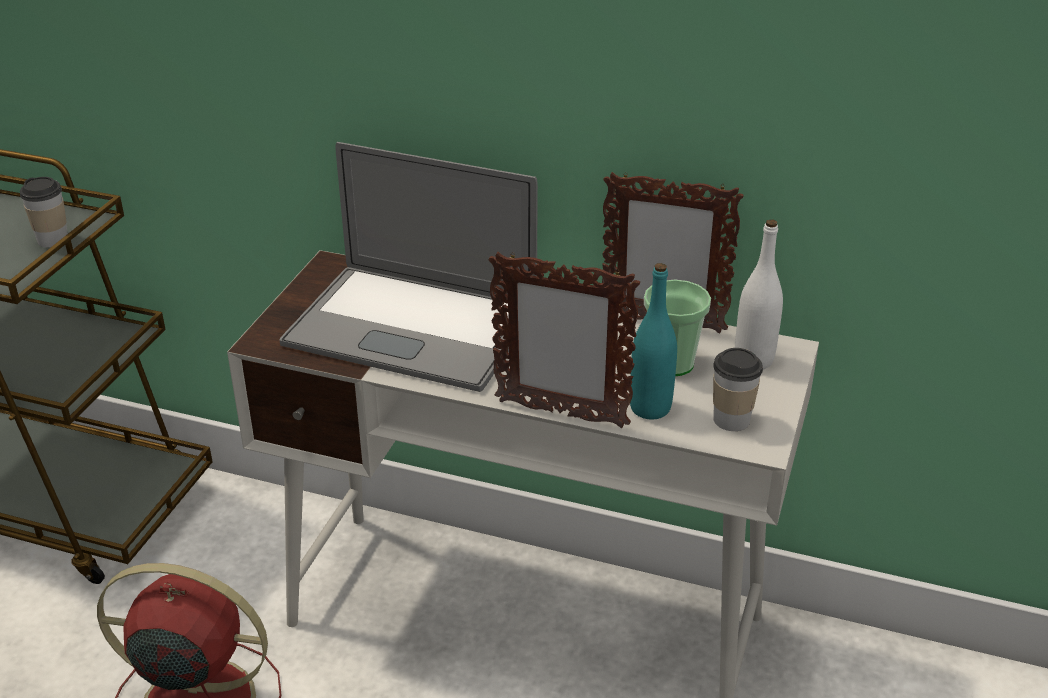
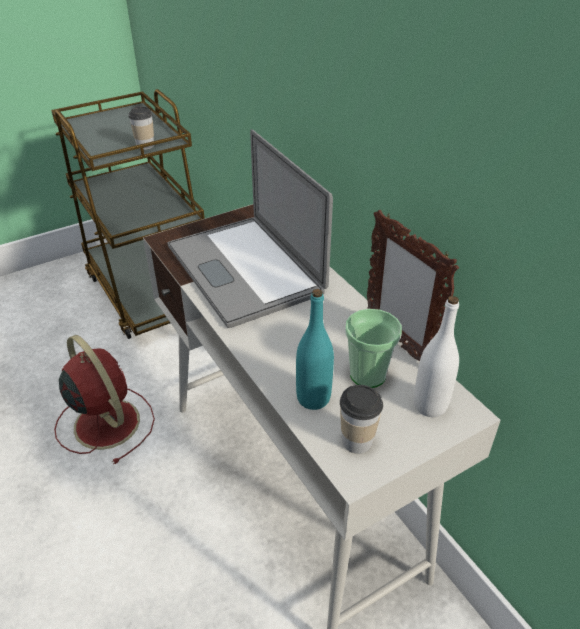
camera: 40 degrees right, 5 degrees up
(560, 413) = (254, 368): picture frame -> none

